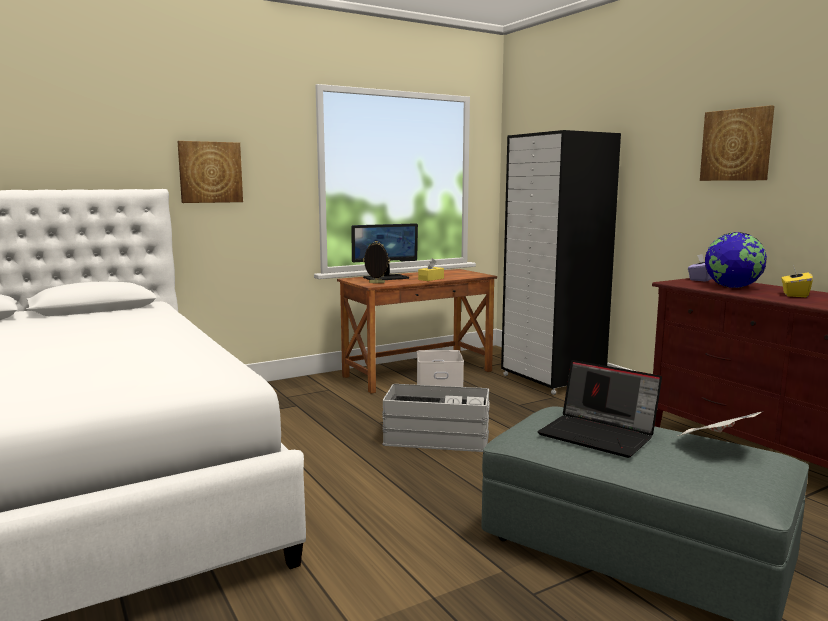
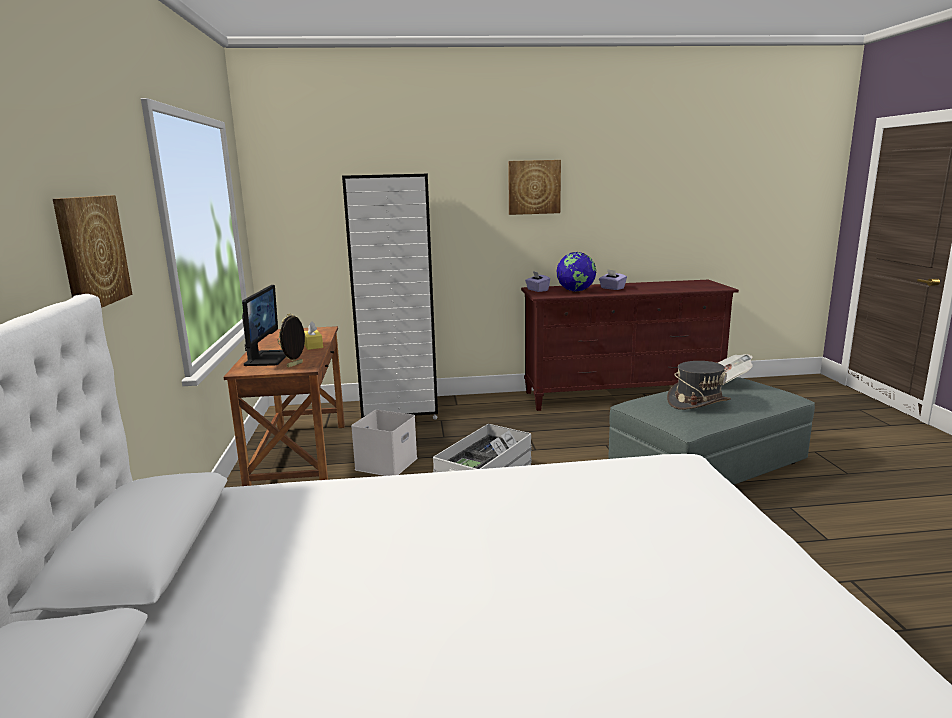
camera: 65 degrees left, 5 degrees up
(599, 435) = (698, 402): laptop -> grey hat
(794, 295) = (612, 288): yellow tissue box -> purple tissue box

